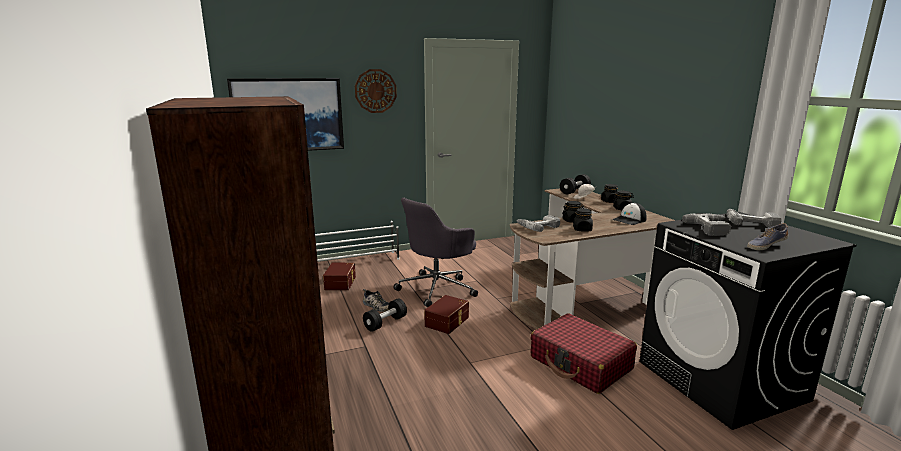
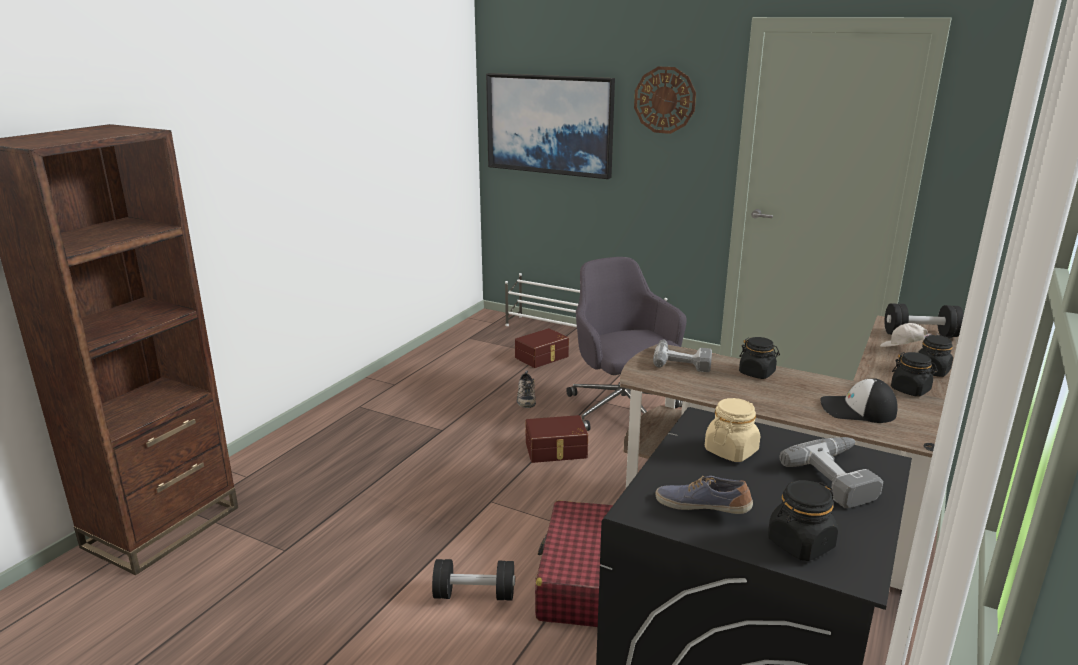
camera: 50 degrees right, 5 degrees up
(385, 323) = (499, 418): black dumbbell -> black dumbbell (474, 594)
(437, 289) = (623, 410): grey office chair -> grey office chair turned 60 degrees clockwise
(582, 229) = (729, 389): black jar -> black jar (800, 544)
(713, 228) = (731, 451): power drill -> beige jar

